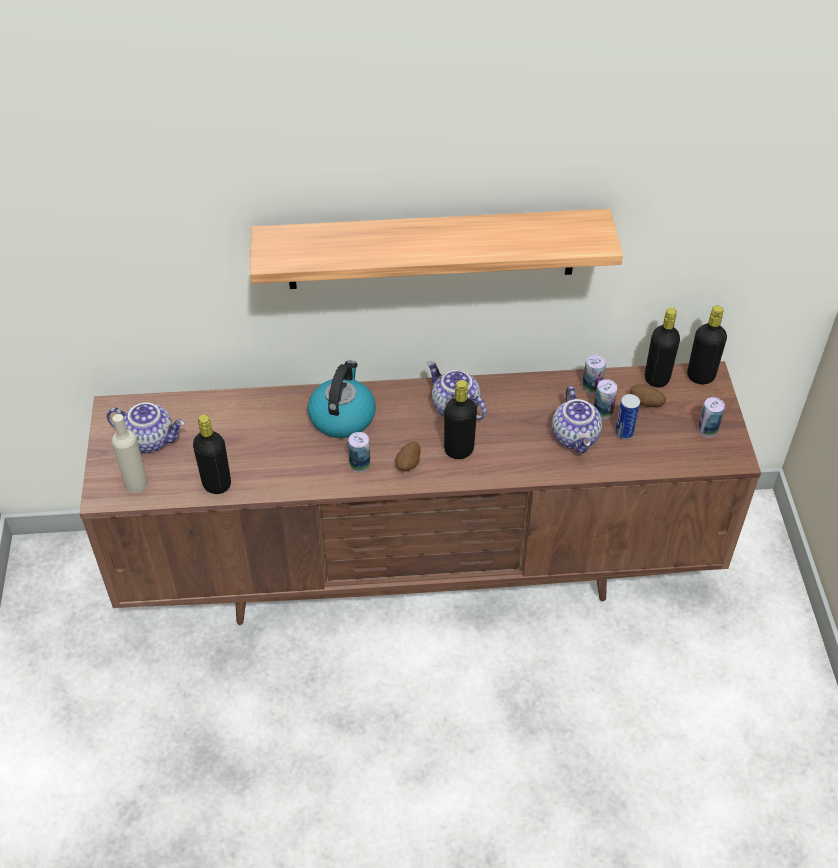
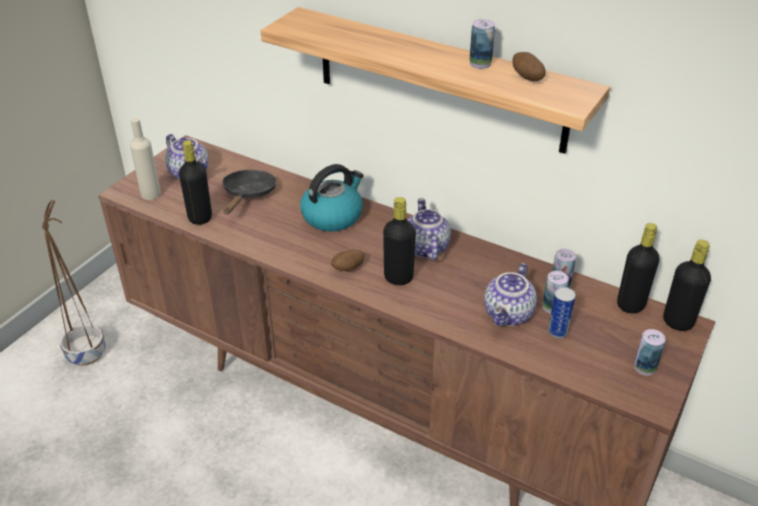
camera: 35 degrees right, 10 degrees down
(79, 686) = (87, 353): none -> brown planter
(237, 434) = (248, 194): none -> black frying pan
(360, 465) = (311, 252): can -> can (480, 64)
(646, 403) = (601, 319): potato -> potato (527, 78)

